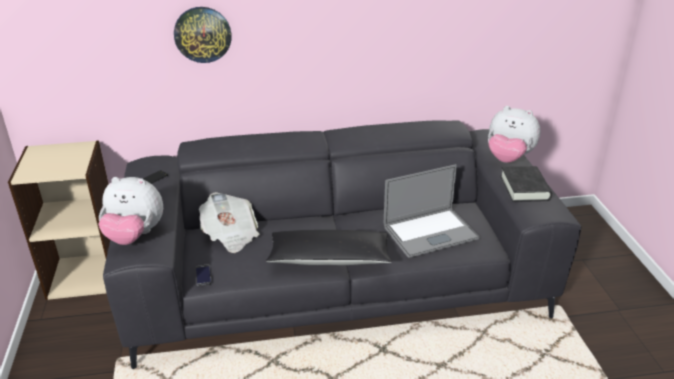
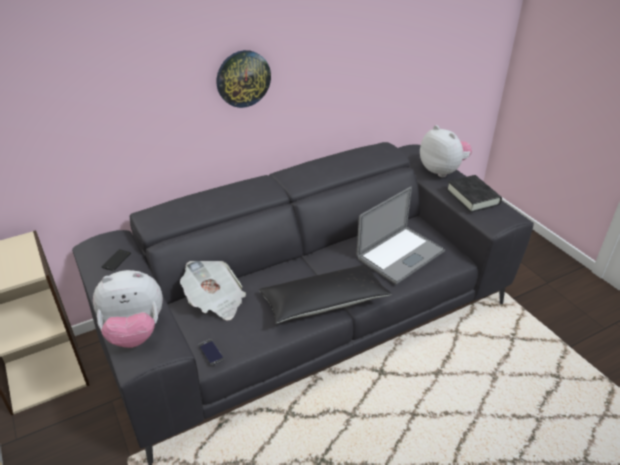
camera: 20 degrees left, 5 degrees up
(202, 34) = (141, 96): wall clock -> wall clock (243, 78)
(508, 158) = (442, 171): plush toy -> plush toy turned 135 degrees counterclockwise

